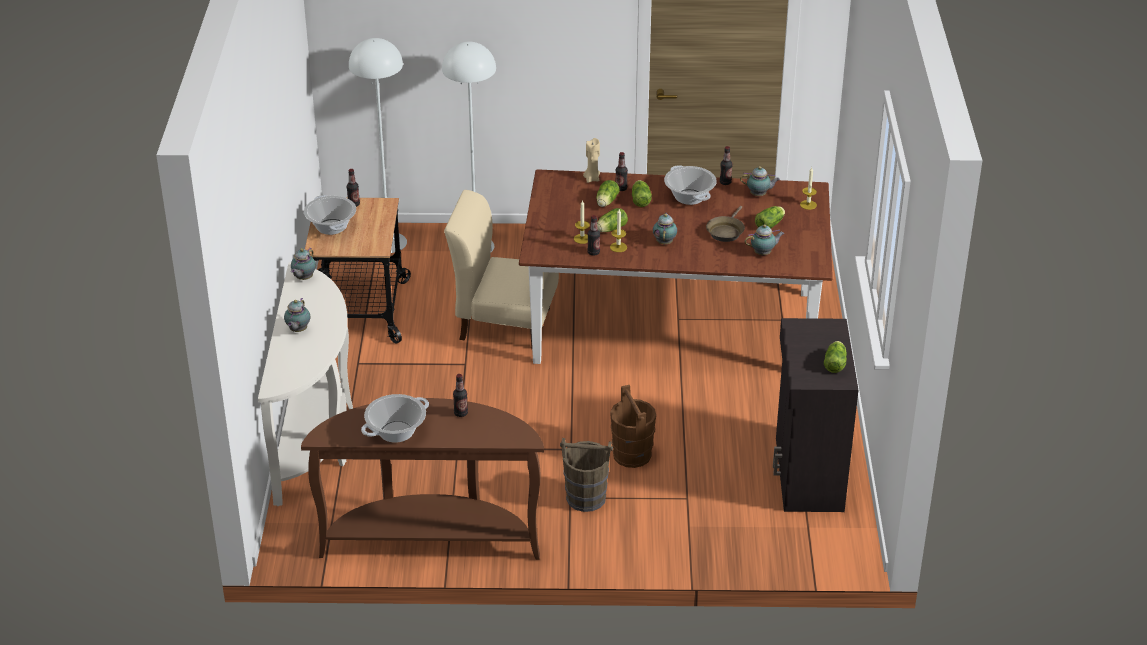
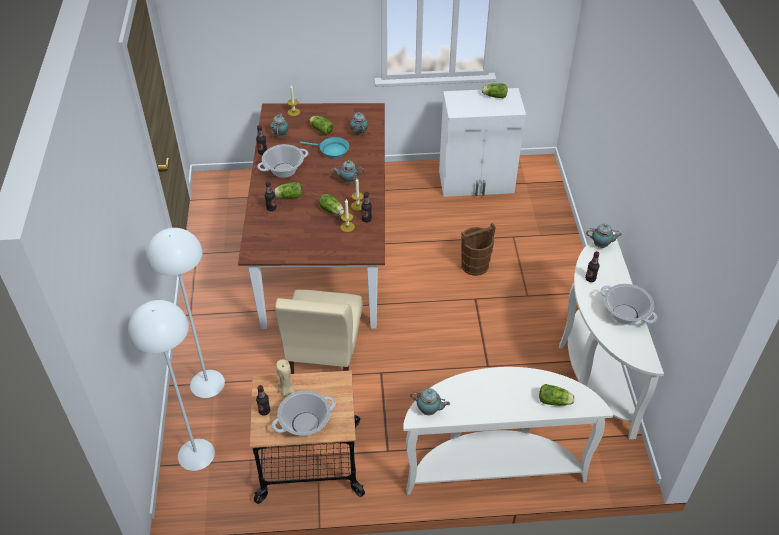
camera: 95 degrees left, 10 degrees up
(297, 330) = (510, 402): teapot -> teapot (601, 245)
(431, 538) = (592, 370): brown console table -> white console table
(585, 498) = (526, 287): brown bucket -> none
(592, 179) = (255, 226): beige candle -> beige candle (286, 391)
(606, 202) = (292, 216): lettuce -> lettuce (555, 401)
(725, 231) = (331, 151): brown frying pan -> turquoise frying pan
(807, 474) = (477, 183): black cabinet -> white cabinet

